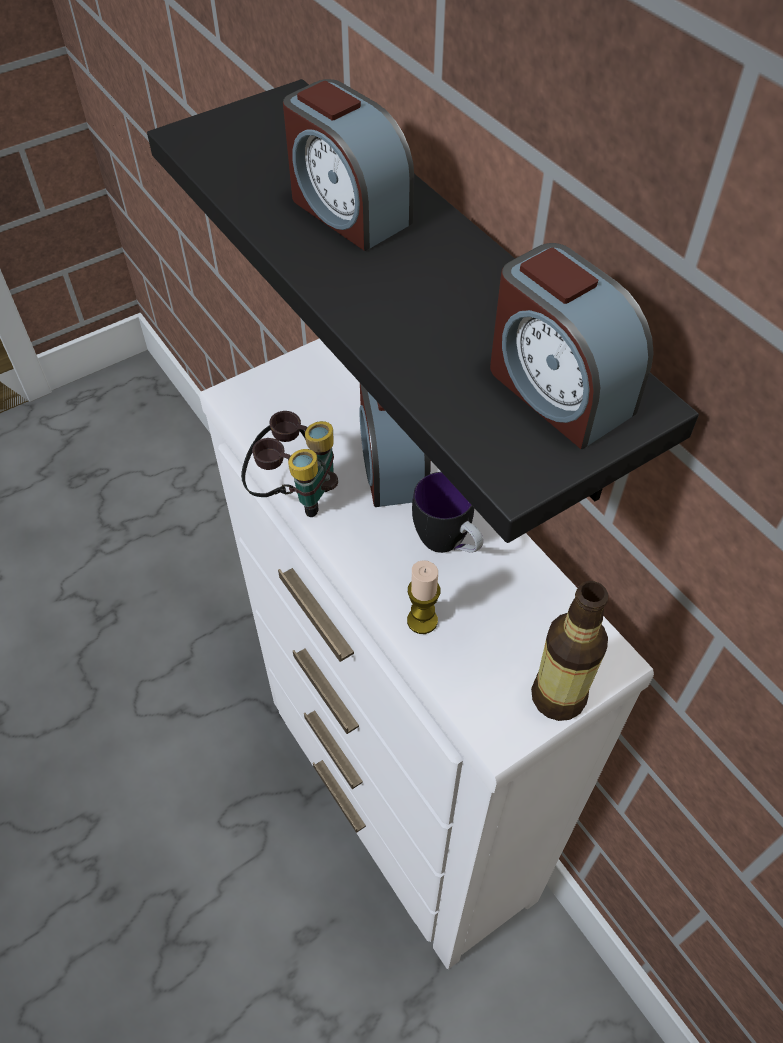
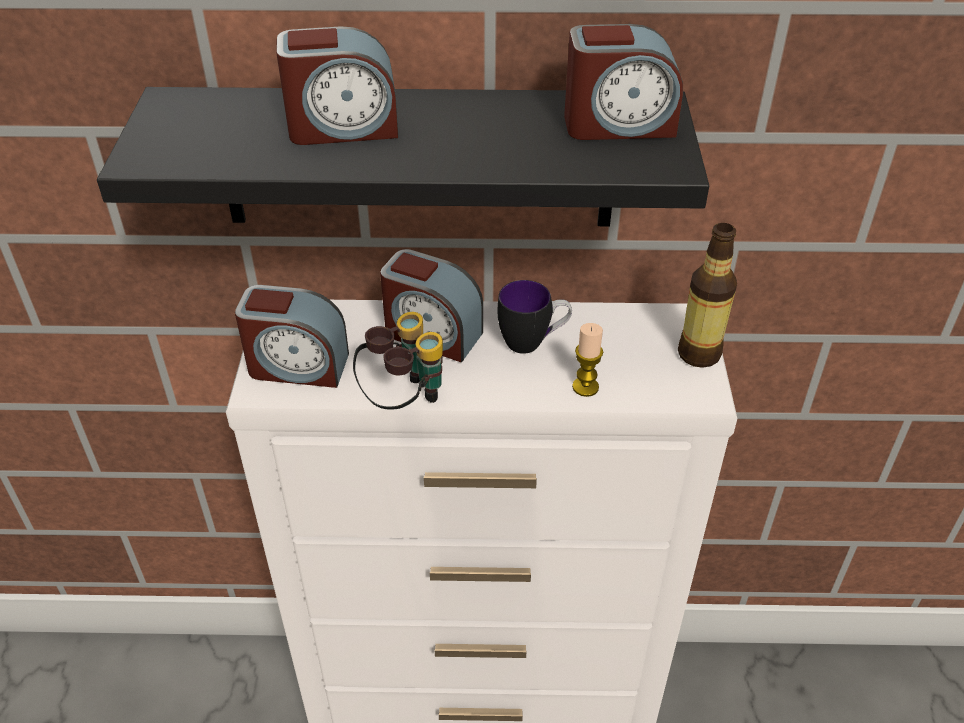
camera: 55 degrees left, 10 degrees down
(278, 403) = (297, 366): none -> alarm clock

